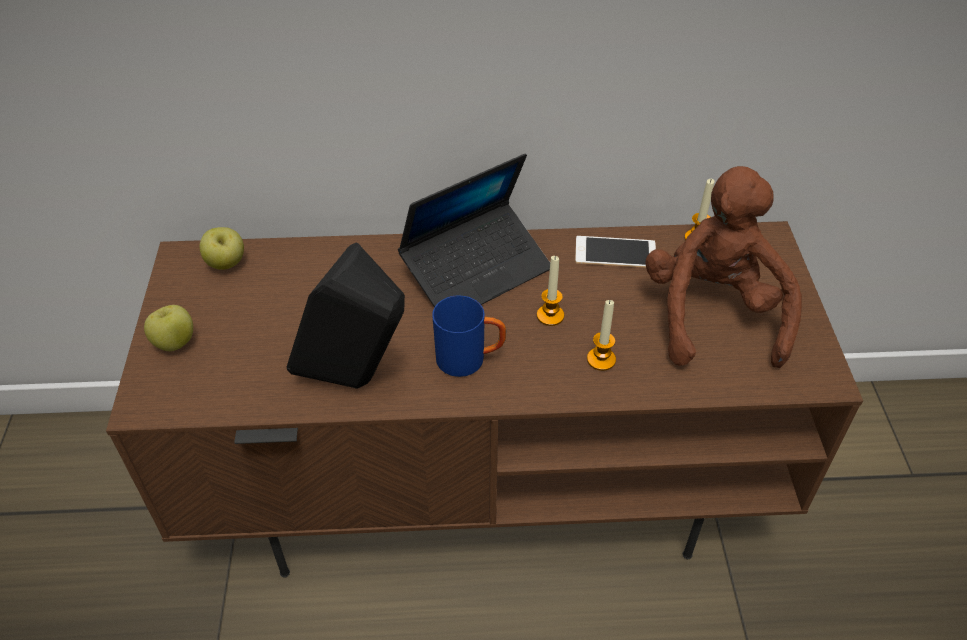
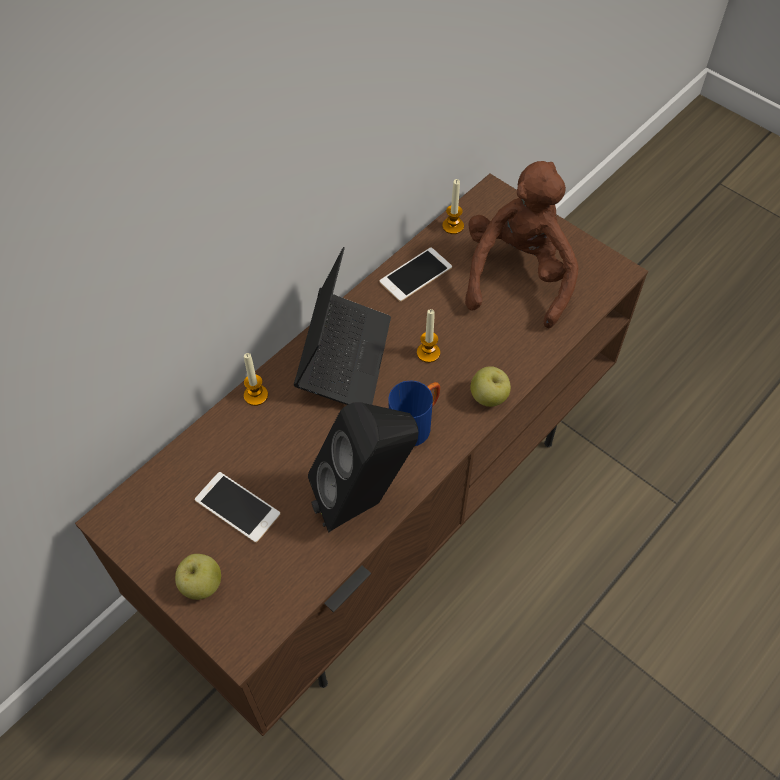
camera: 45 degrees left, 10 degrees up
(226, 264) = (156, 496): apple -> apple (488, 397)
(265, 312) = (237, 507): none -> phone
(601, 359) = (491, 359): candle -> candle (256, 395)
(712, 314) = (518, 275): brown plush toy -> brown plush toy turned 60 degrees clockwise

